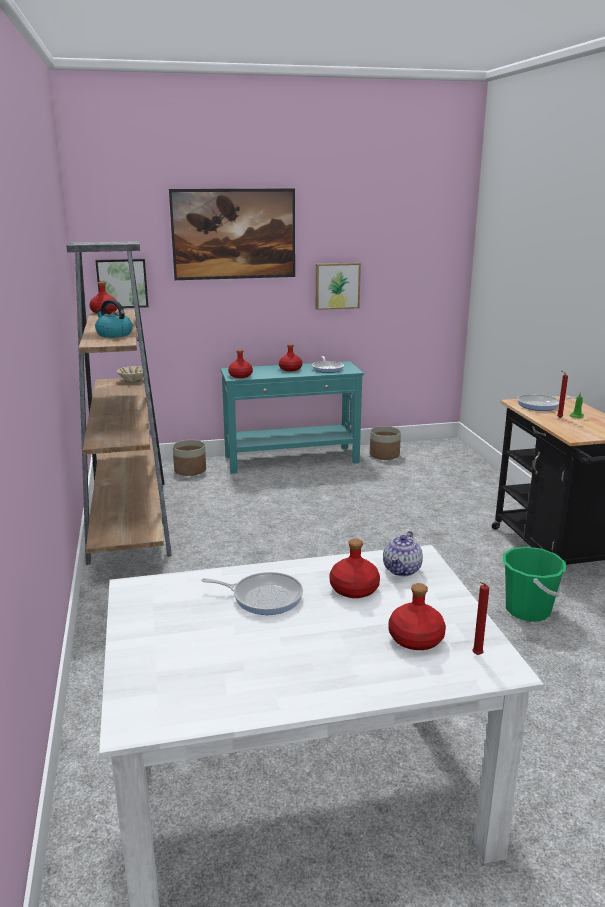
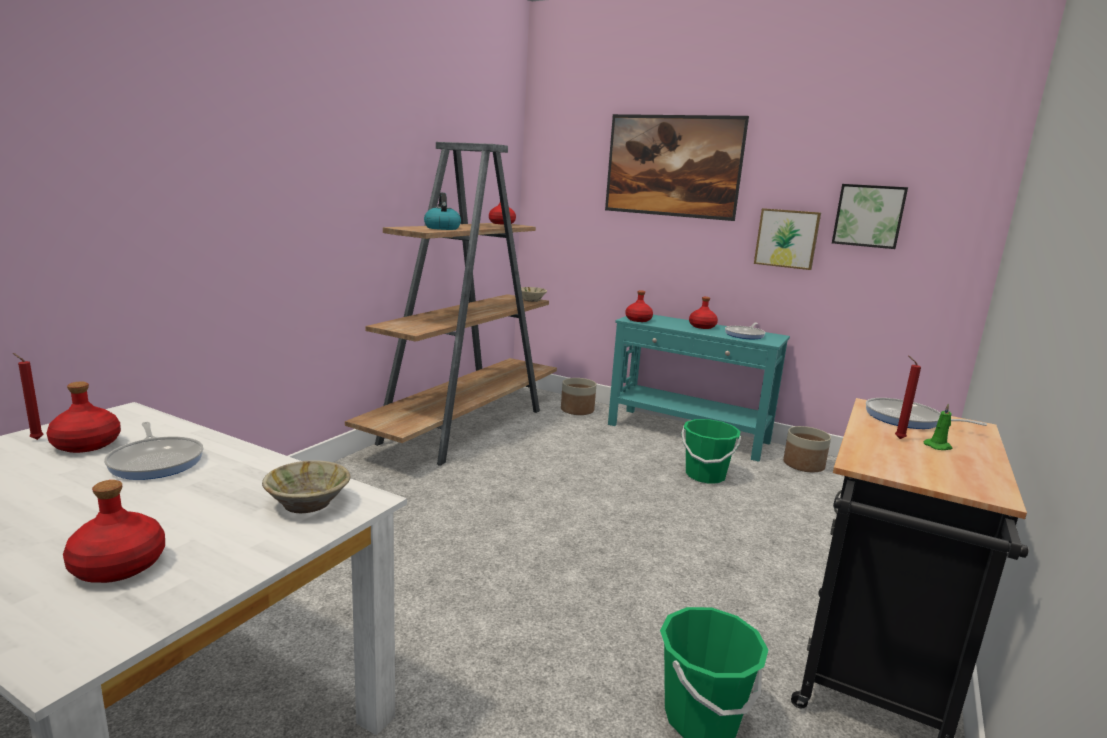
camera: 40 degrees right, 5 degrees down
(122, 283) = (559, 208): picture -> picture (869, 216)
(346, 485) = (705, 475): none -> green bucket
(353, 589) = (223, 494): red bottle -> red bottle (86, 444)
(402, 570) = (308, 503): teapot -> beige bowl
(476, 655) = (97, 623): red candle -> red candle (35, 439)

